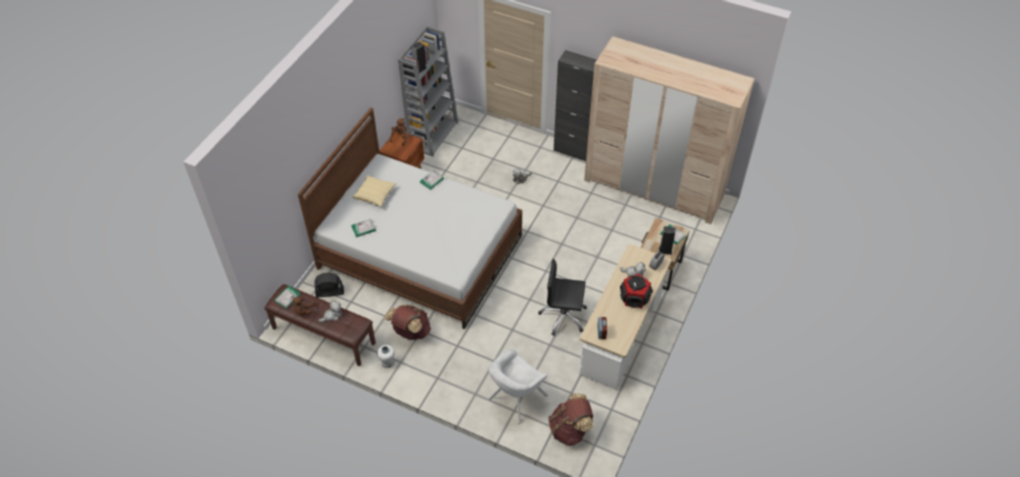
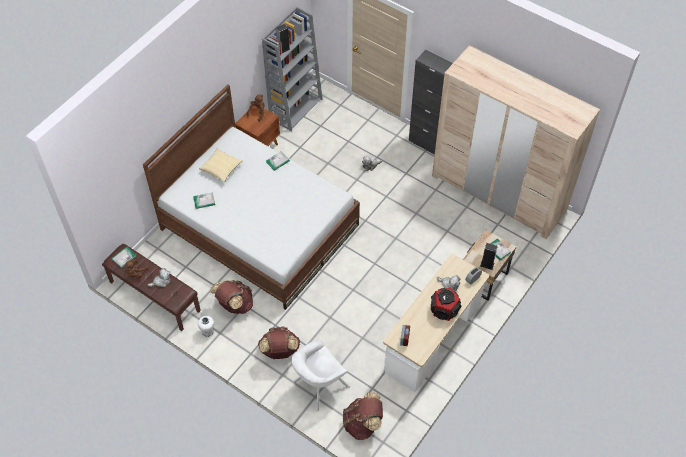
camera: 10 degrees right, 5 degrees up
(329, 292) = (168, 254): black fan -> none
(467, 371) = (279, 351): none -> brown backpack
(563, 317) = (381, 312): black office chair -> none

